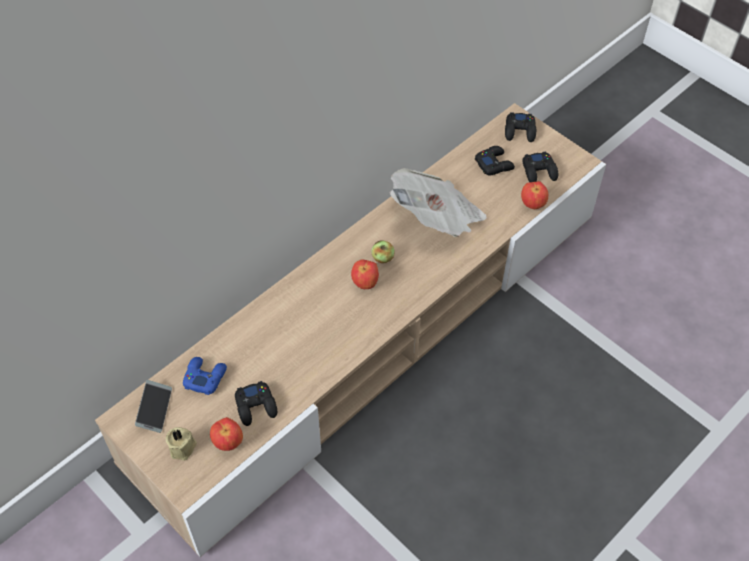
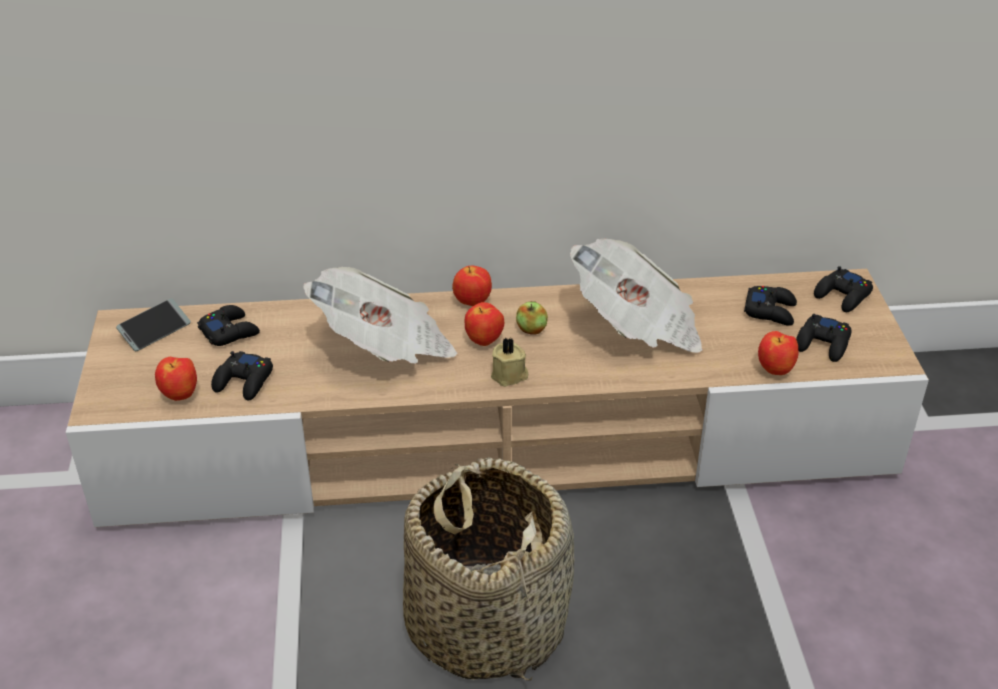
camera: 40 degrees right, 15 degrees down
(183, 448) = (137, 375): beige candle -> beige candle (510, 376)
(204, 377) = (229, 331): blue game controller -> black game controller
(313, 325) = (385, 347): none -> newspaper
(329, 260) = (472, 303): none -> apple
(475, 448) = (486, 622): none -> basket

